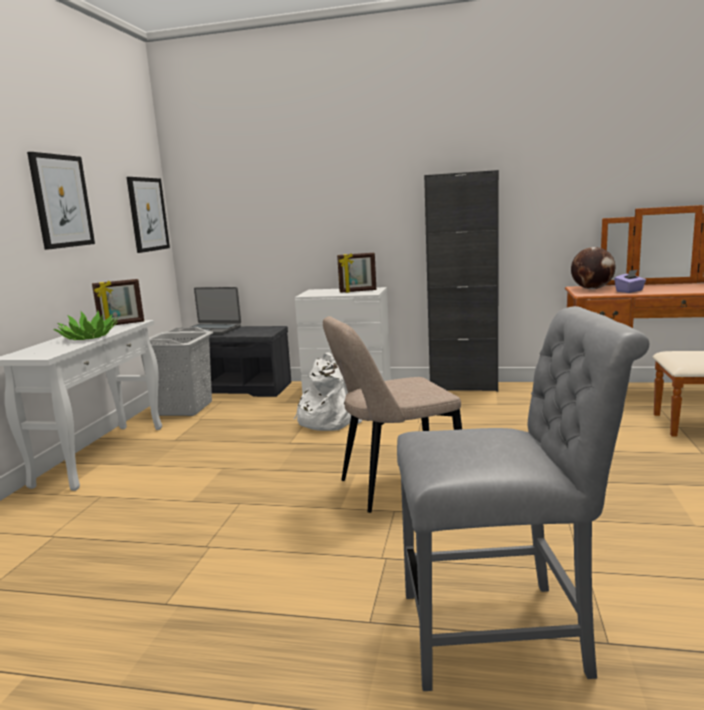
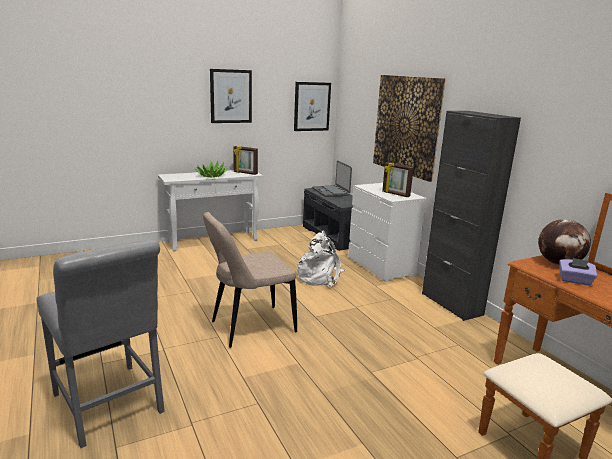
camera: 50 degrees right, 5 degrees up
(184, 408) = (288, 235): grey laundry basket -> none
(328, 211) = (406, 125): none -> picture
(395, 486) = (249, 327): beige chair -> beige chair turned 60 degrees counterclockwise

